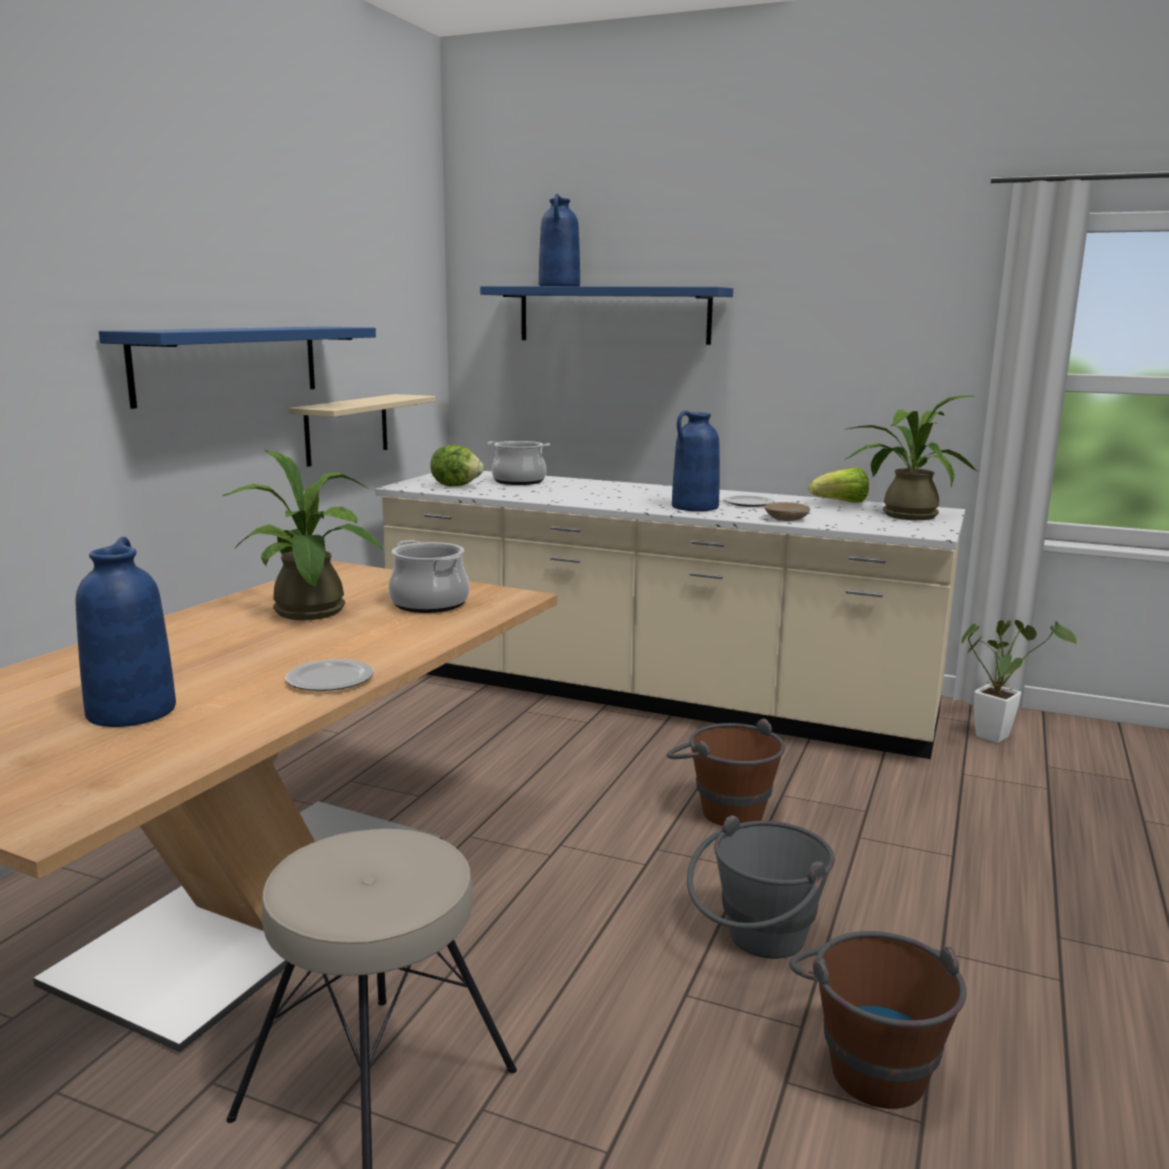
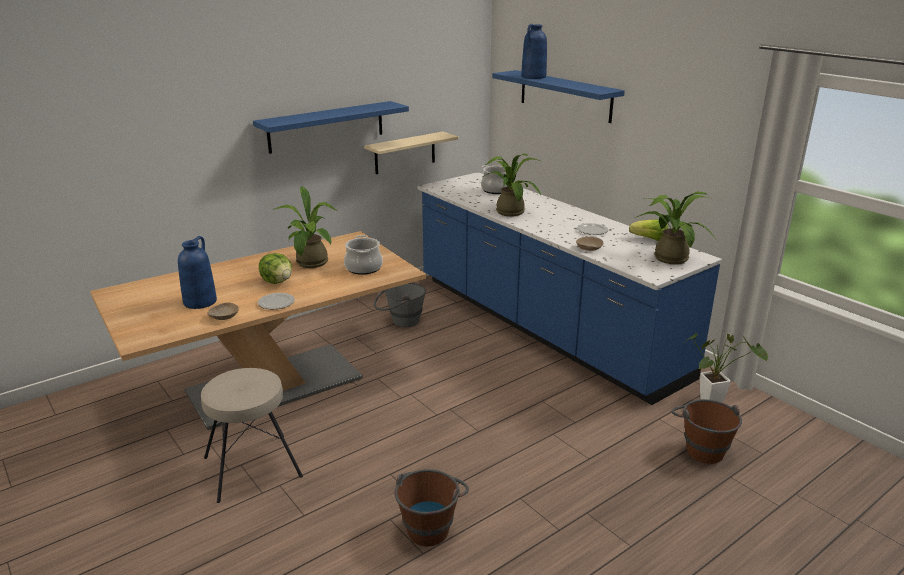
camera: 30 degrees right, 10 degrees up
(237, 724) = (224, 317): none -> beige bowl
(456, 486) = (458, 189): lettuce -> lettuce (278, 281)
(586, 498) = (509, 211): none -> potted plant
(653, 695) = (543, 326): beige counter -> blue counter
(694, 507) = (555, 229): blue vase -> none
(722, 807) = (503, 398): brown bucket -> brown bucket (700, 447)
(756, 942) = (443, 464): grey bucket -> grey bucket (400, 321)

